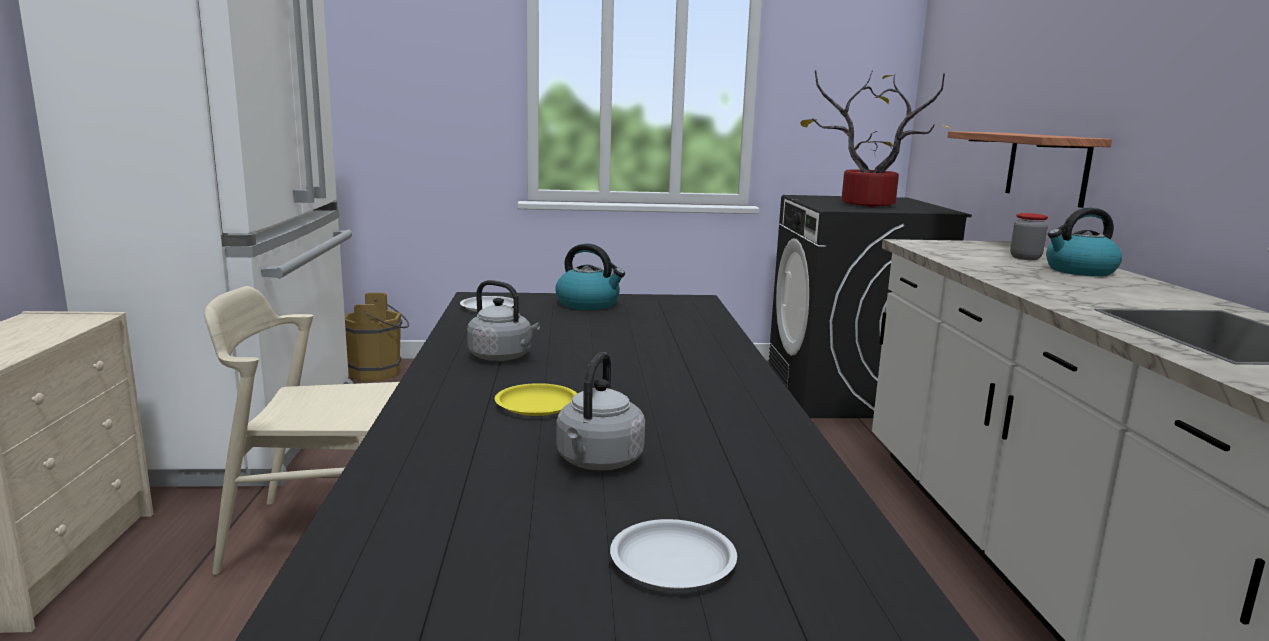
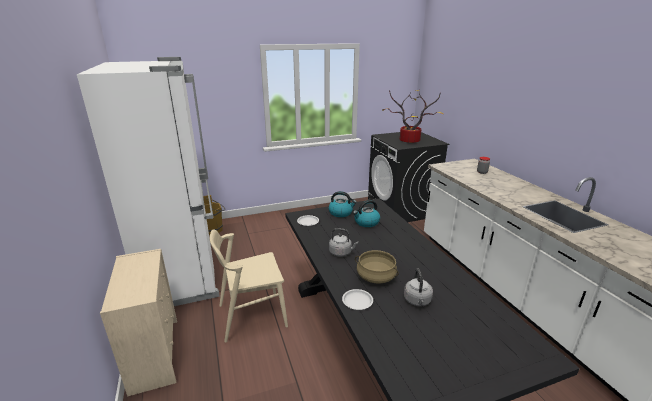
camera: 15 degrees left, 10 degrees up
(536, 405) = (375, 277): yellow plate -> beige cooking pot
(674, 562) = (469, 337): white plate -> white plate (357, 301)
(1047, 167) = (482, 132): shelf -> none
(1079, 271) = (503, 179): kettle -> kettle (366, 222)

